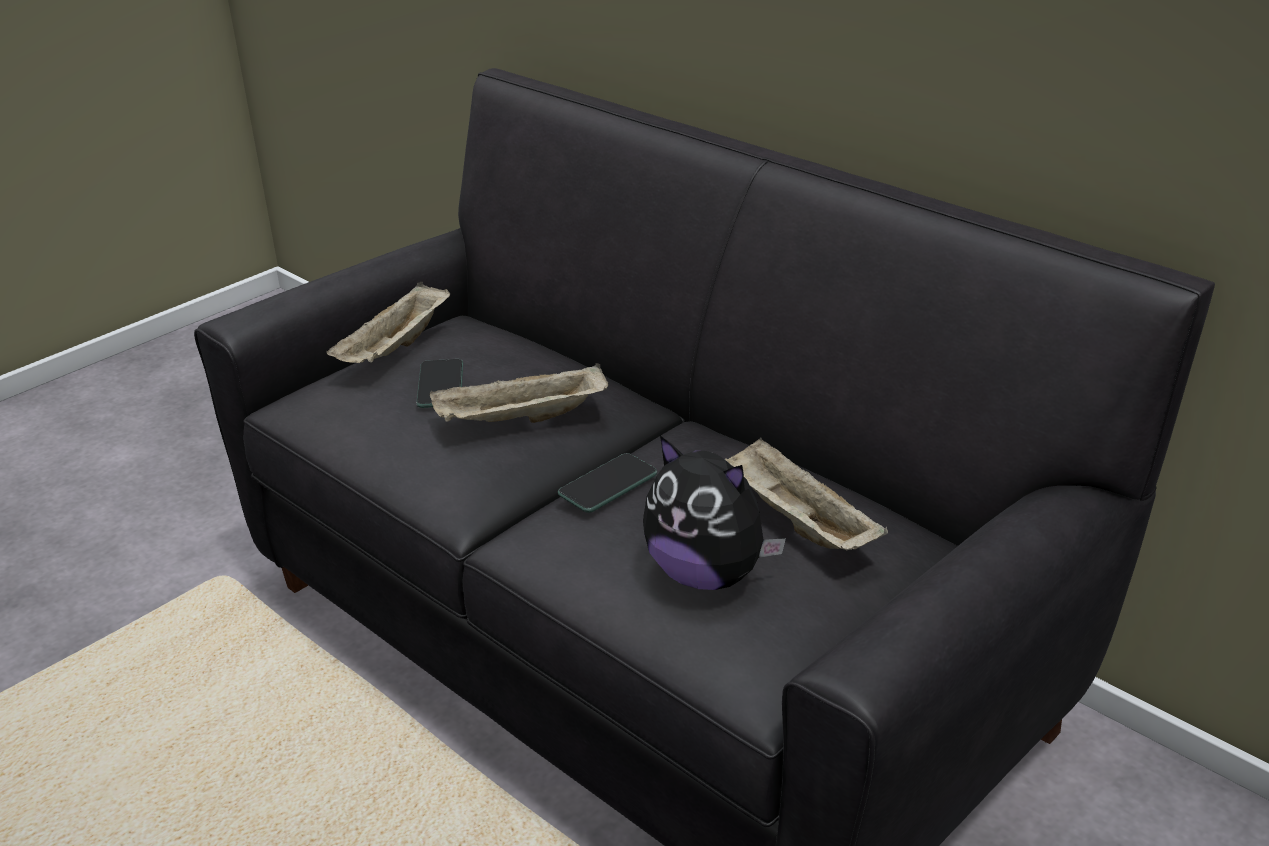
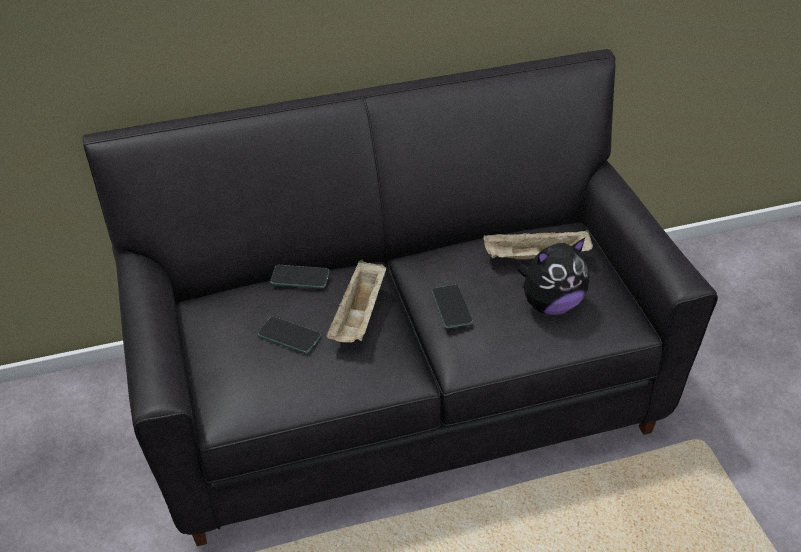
camera: 60 degrees left, 10 degrees up
(395, 349) = (222, 342): beige tray -> none
(551, 353) = (300, 277): none -> phone

